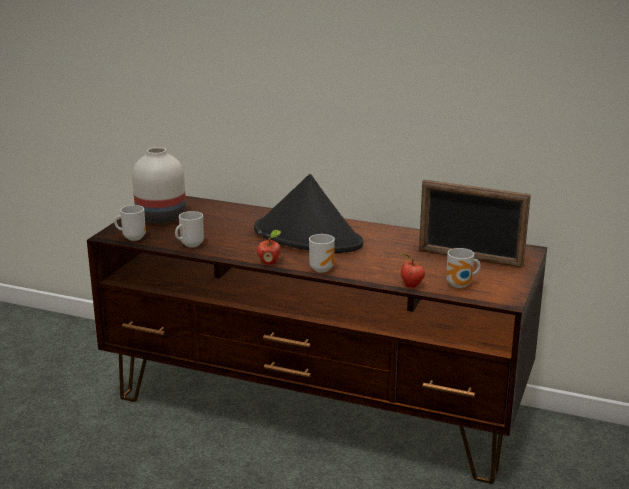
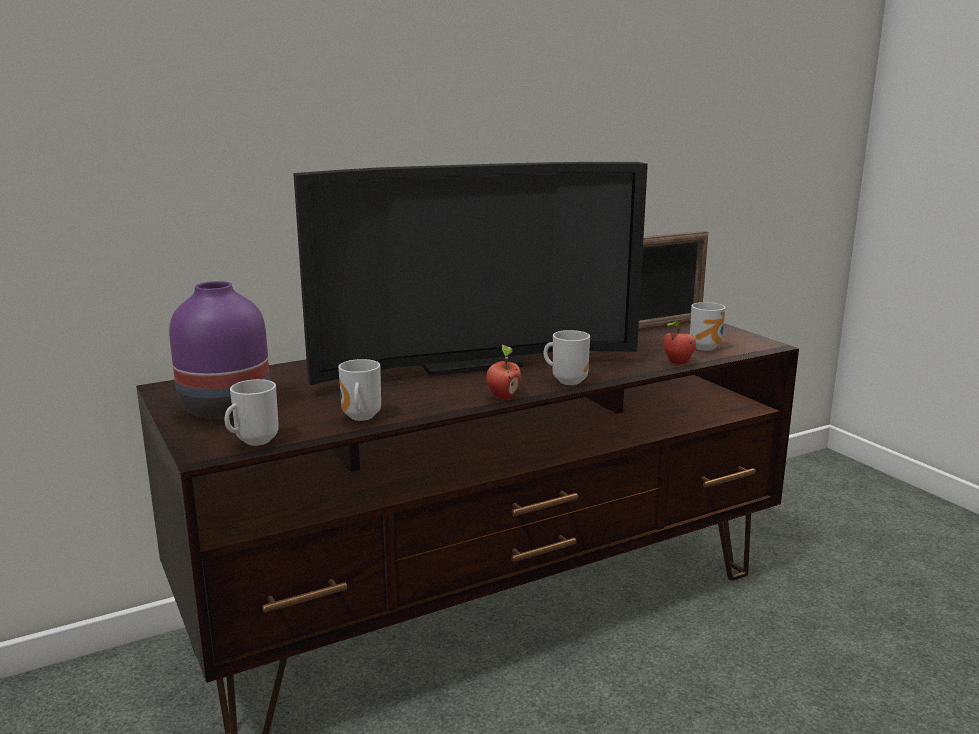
camera: 50 degrees left, 5 degrees down
(159, 217) = (224, 408): white vase -> purple vase
(308, 237) = (467, 362): black hat -> television

